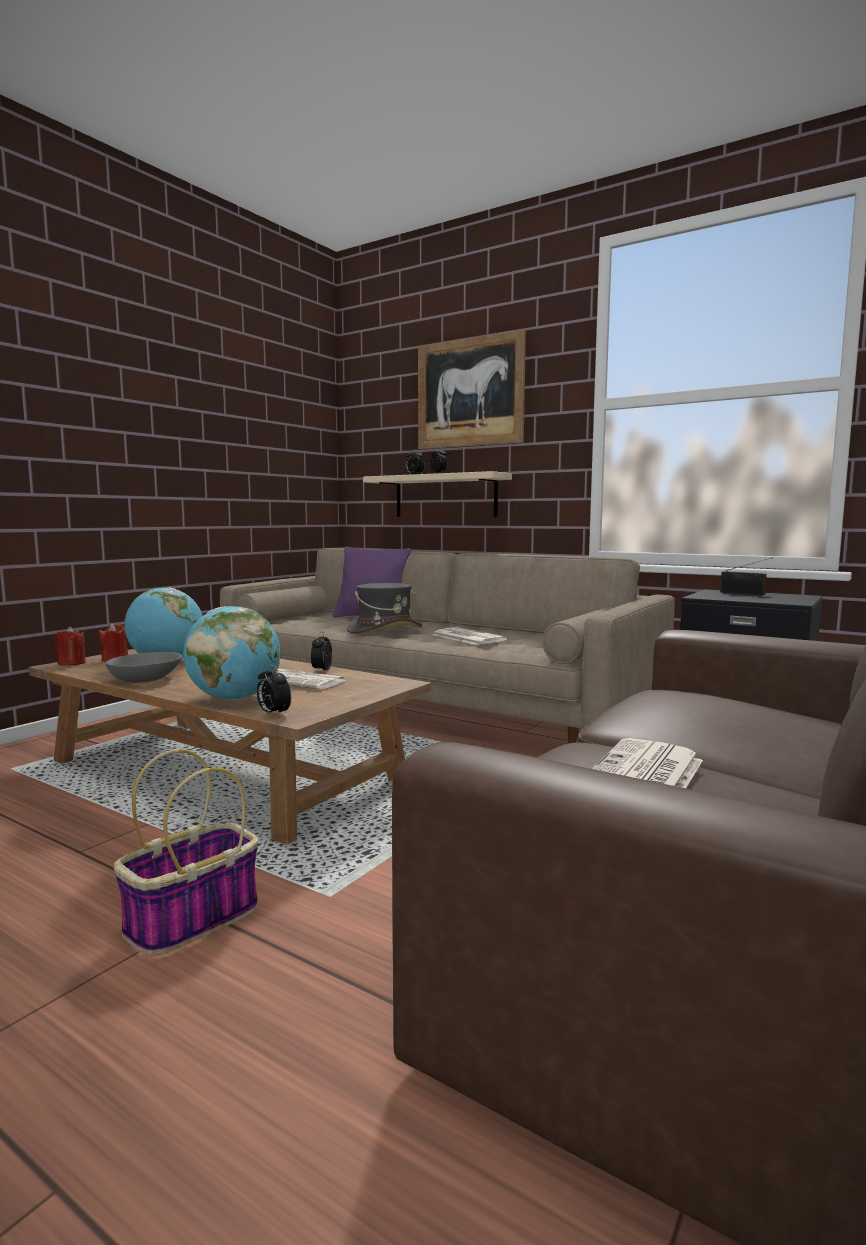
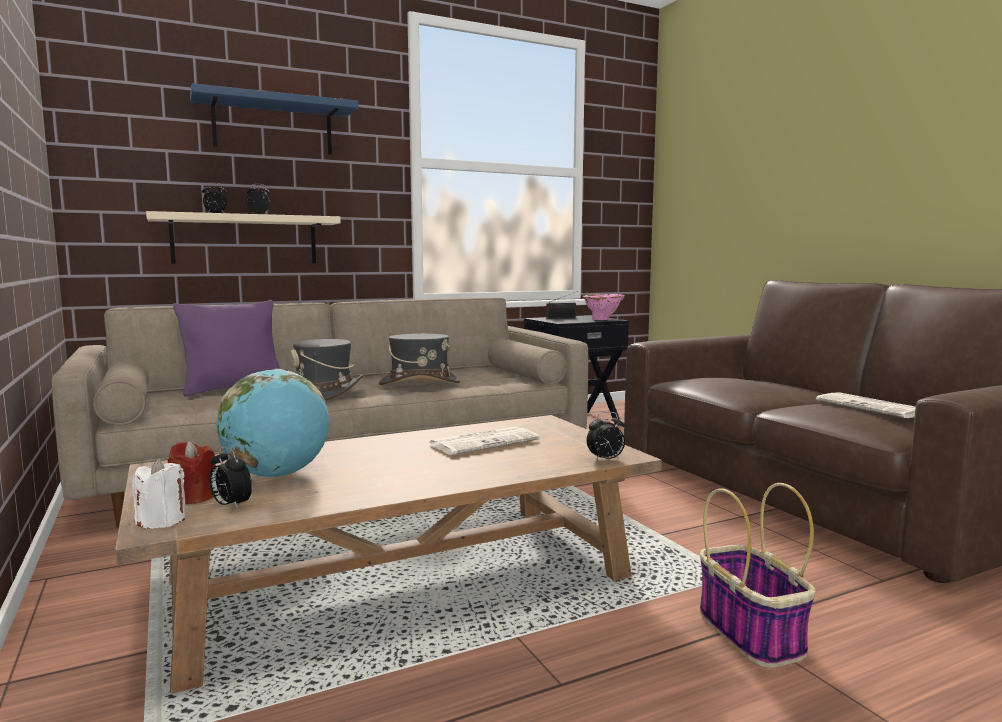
camera: 60 degrees left, 0 degrees up
(71, 663) = (162, 521): red candle -> white candle
(145, 679) = (368, 489): grey bowl -> none
(234, 699) = (531, 465): globe -> none
(321, 670) = (454, 432): alarm clock -> alarm clock (230, 506)
(467, 637) = (419, 383): newspaper -> grey hat
(470, 393) = (273, 127): picture -> blue shelf
(781, 601) = (604, 319): none -> pink vase

